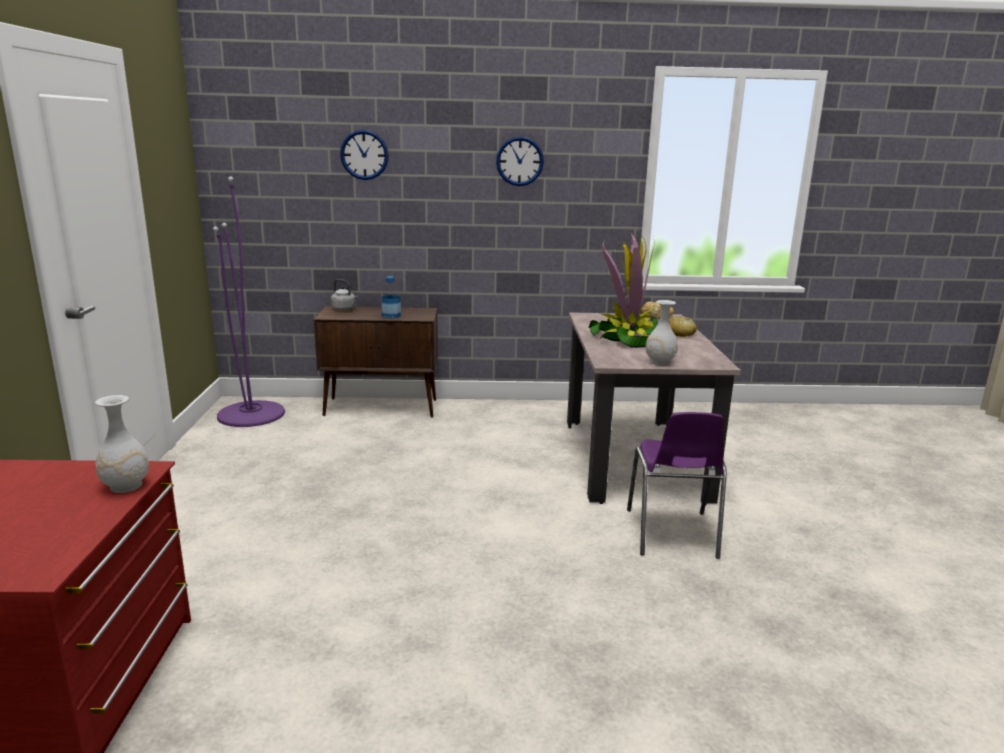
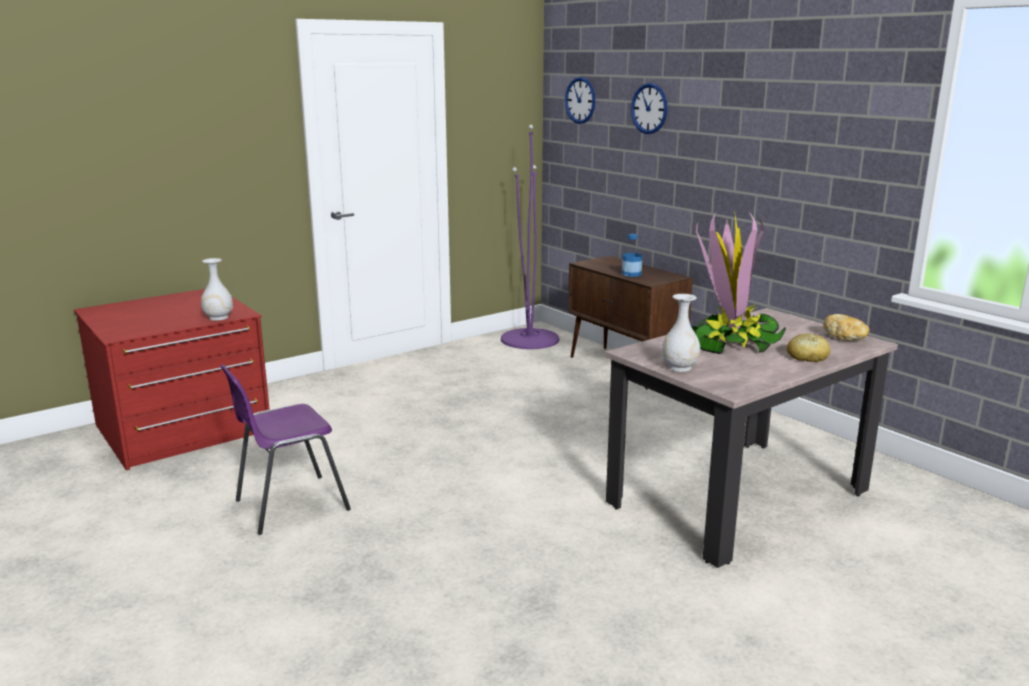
camera: 55 degrees right, 0 degrees up
(345, 309) = (613, 261): grey kettle -> none
(519, 161) = (782, 121): wall clock -> wall clock (580, 100)
(671, 535) = (611, 560): purple chair -> purple chair (288, 505)

